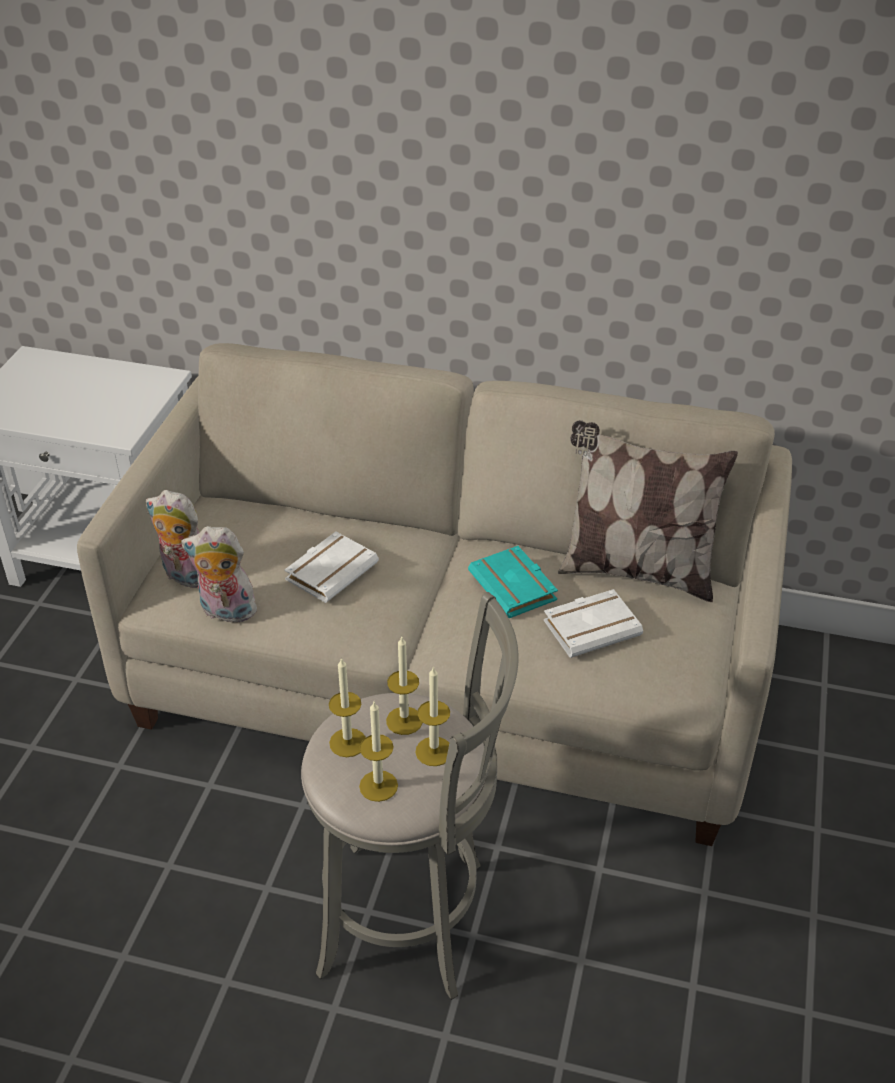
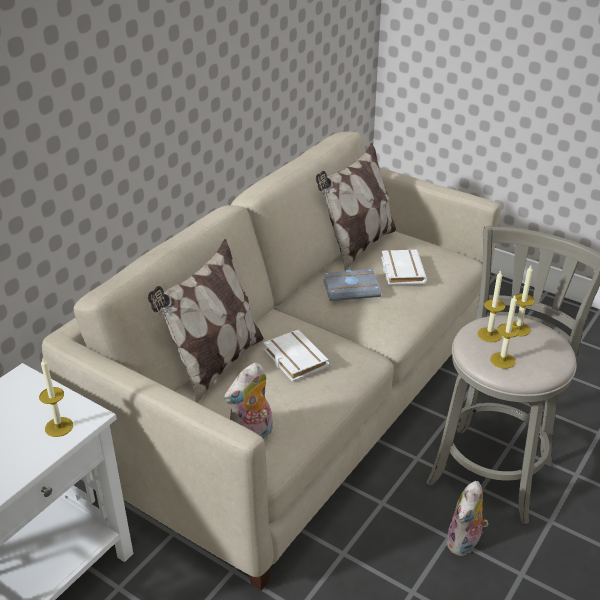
camera: 70 degrees left, 5 degrees down
(225, 612) = (306, 422): plush toy -> plush toy (464, 543)
(298, 513) = (215, 365): none -> pillow
(378, 786) = (542, 355): candle -> candle (59, 427)
(515, 587) = (352, 288): turquoise book -> grey book

